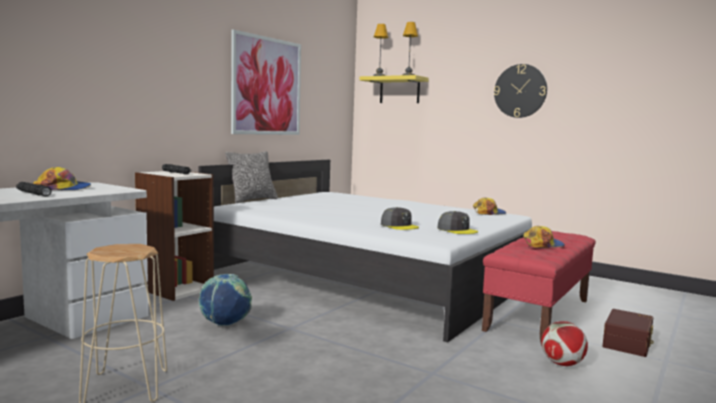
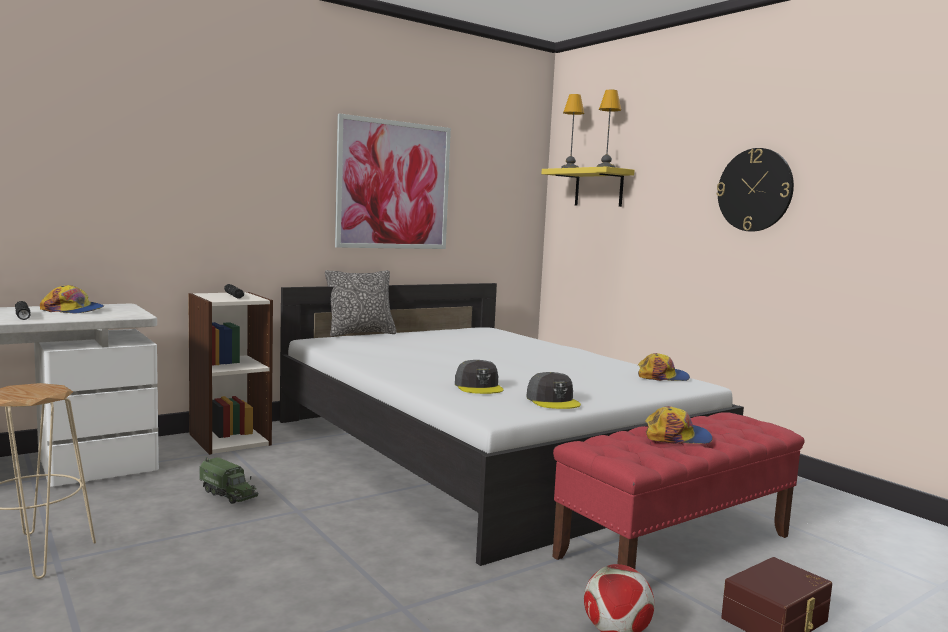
camera: 20 degrees right, 0 degrees up
(225, 324) = (229, 494): globe -> toy truck

